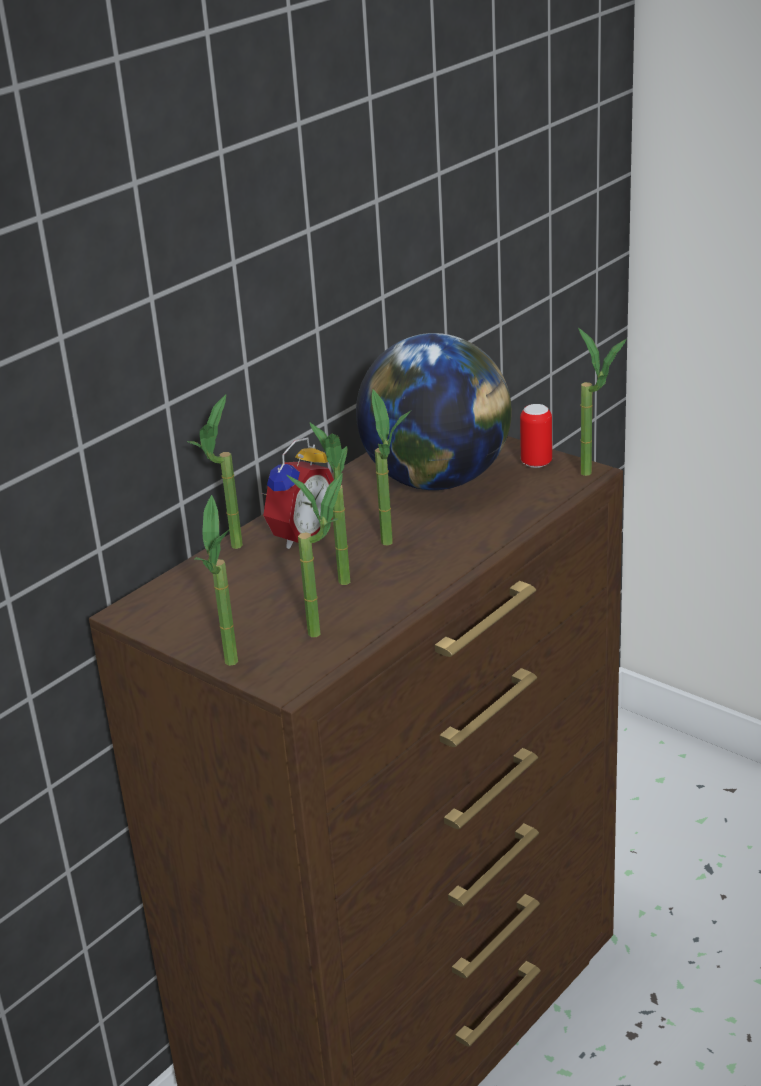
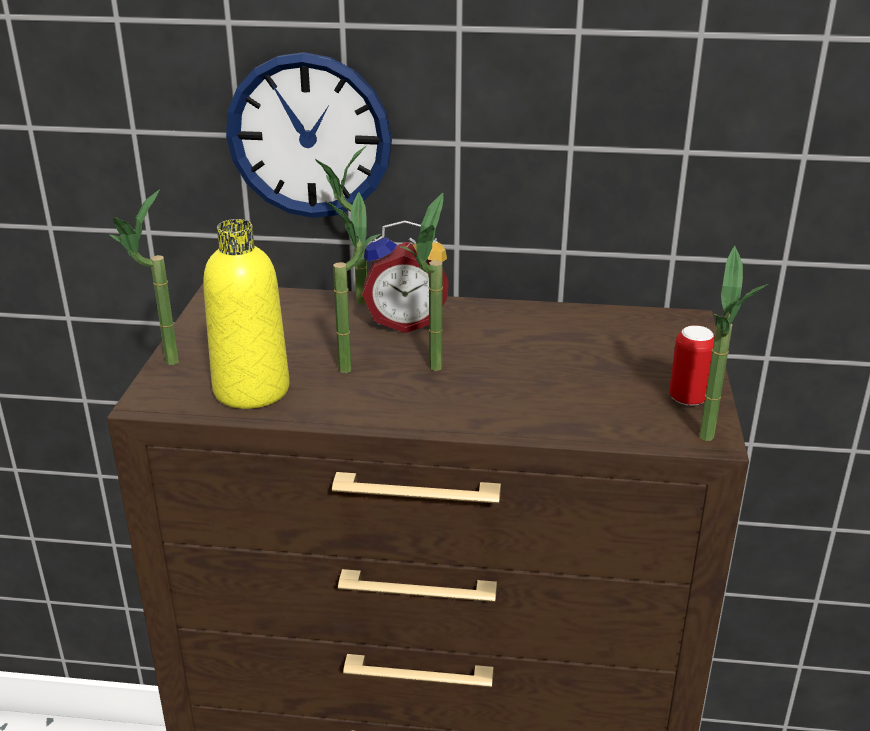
camera: 55 degrees right, 0 degrees up
(146, 416) = (309, 137): none -> wall clock
(328, 631) = (251, 390): potted plant -> yellow bottle
(437, 481) = (580, 355): globe -> none

